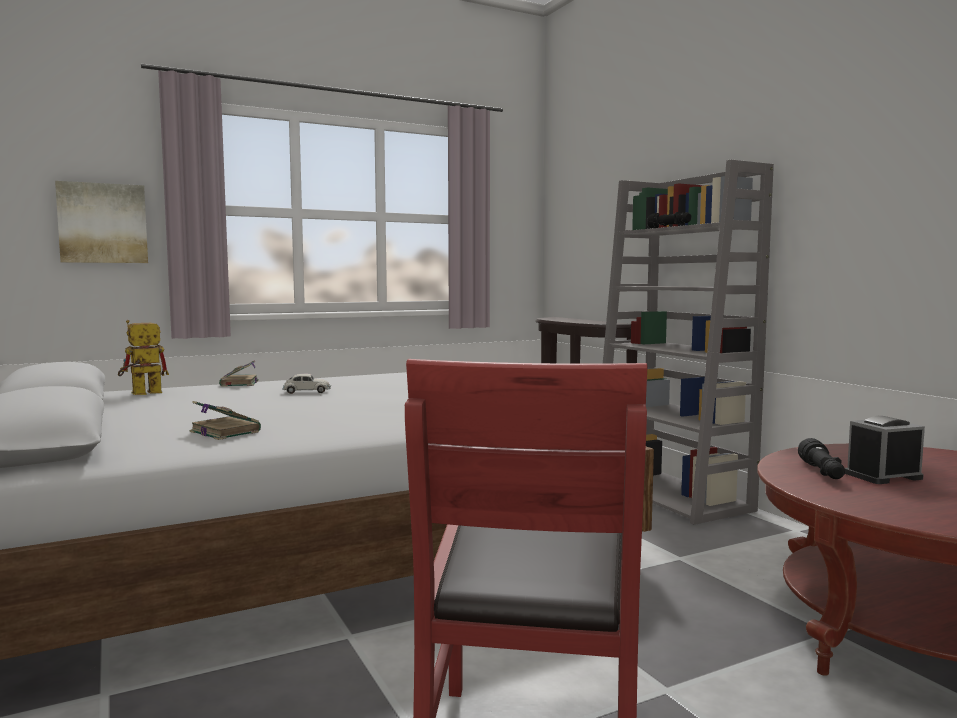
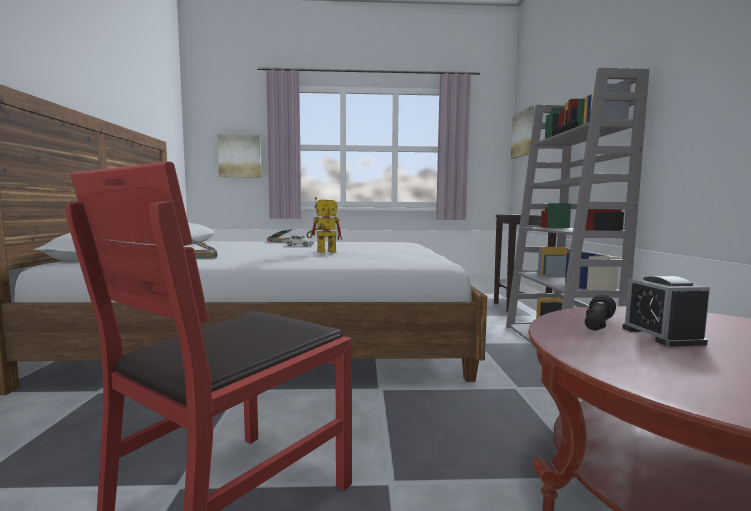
camera: 25 degrees right, 0 degrees up
(140, 394) = (222, 242): toy robot -> toy robot (321, 252)
(566, 204) = (523, 134): none -> picture
(883, 476) = (662, 335): alarm clock -> alarm clock turned 105 degrees counterclockwise

